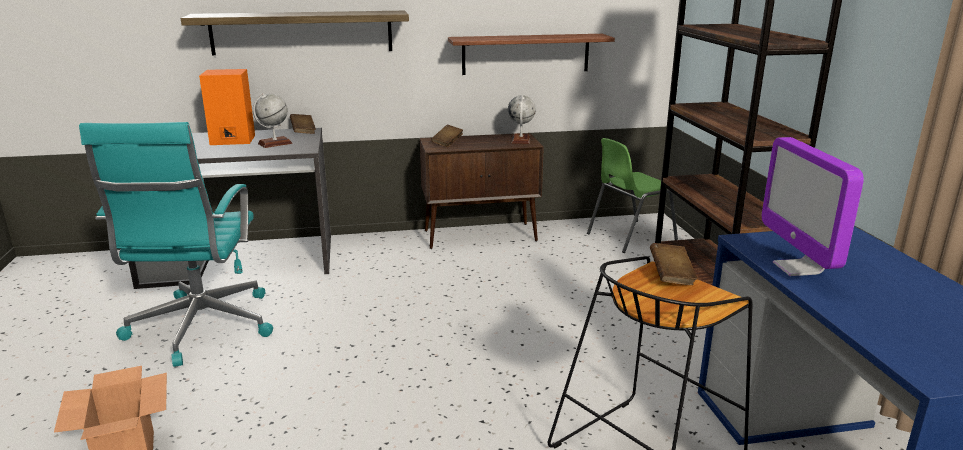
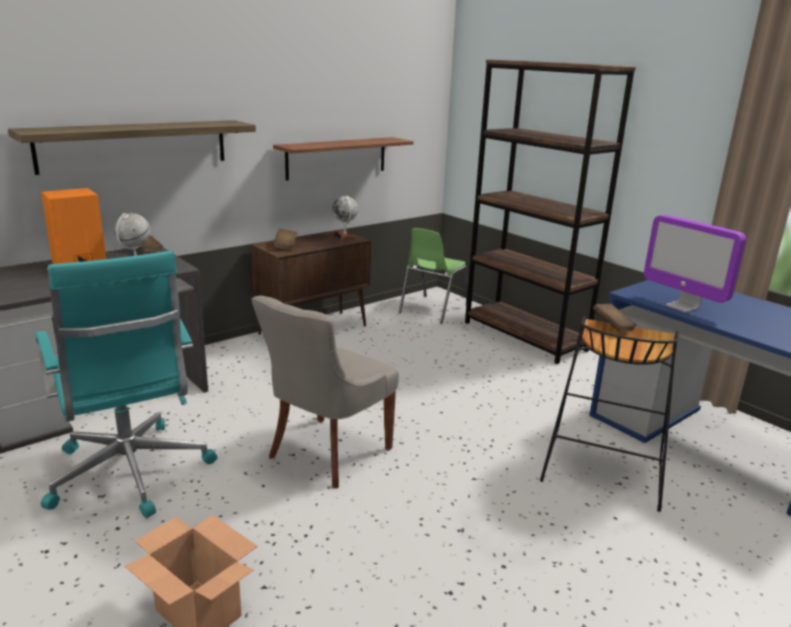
camera: 30 degrees left, 0 degrees up
(368, 354) = (327, 453): none -> grey chair

